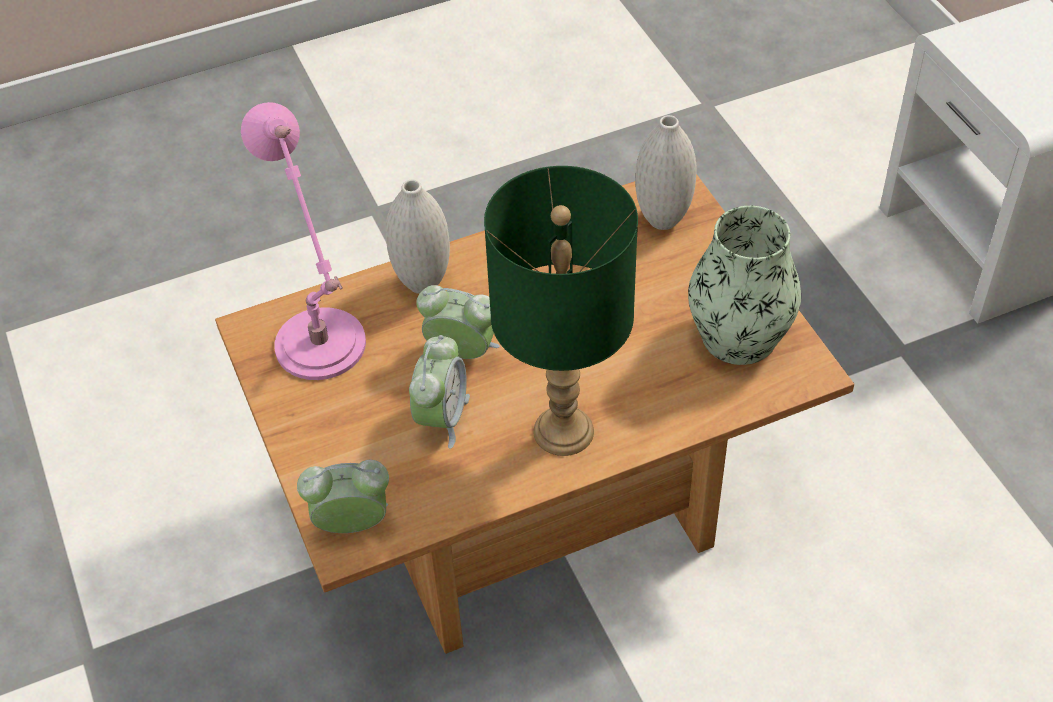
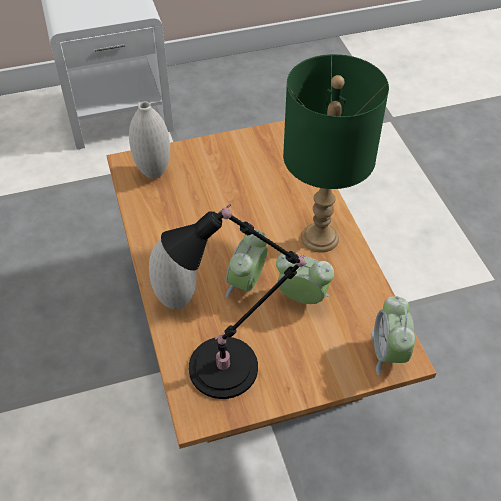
camera: 85 degrees left, 0 degrees up
(322, 350) = (229, 366): pink table lamp -> black table lamp
(738, 336) = (258, 154): vase -> none

